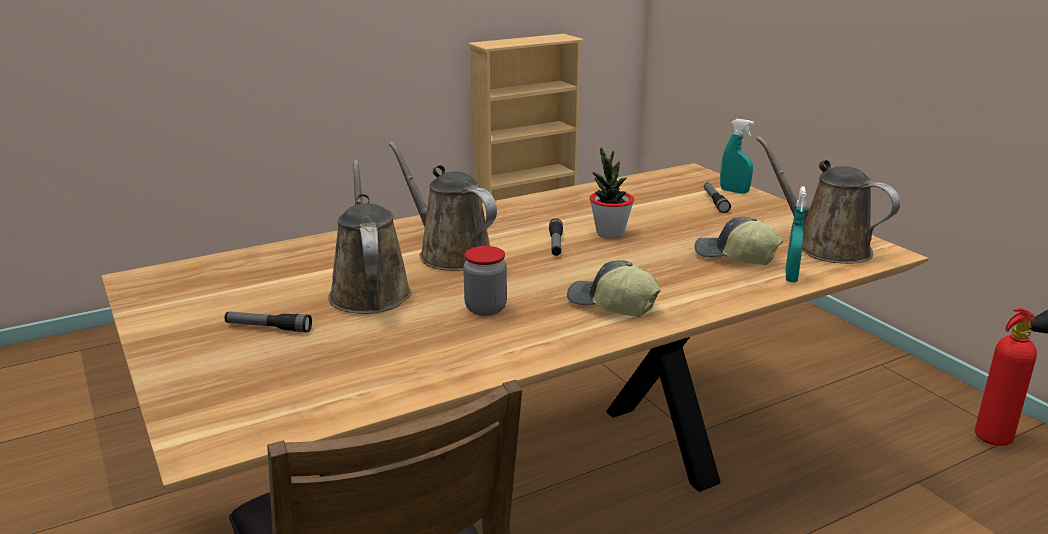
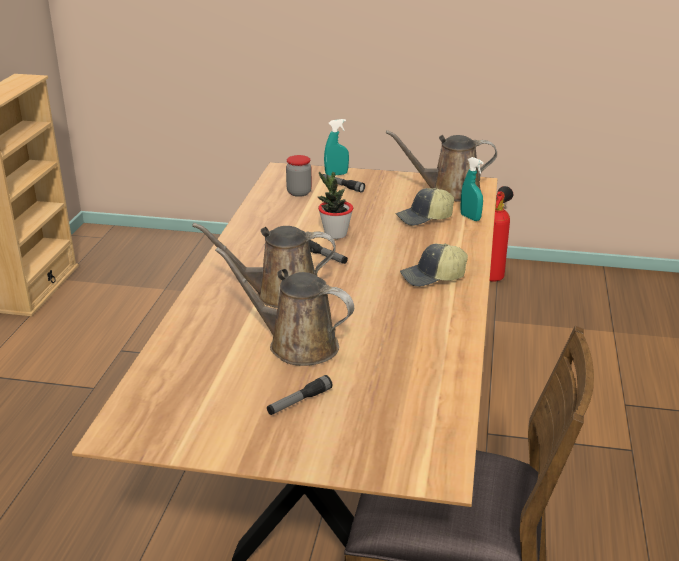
camera: 50 degrees left, 5 degrees up
(485, 309) = (383, 315): jar -> jar (299, 192)

